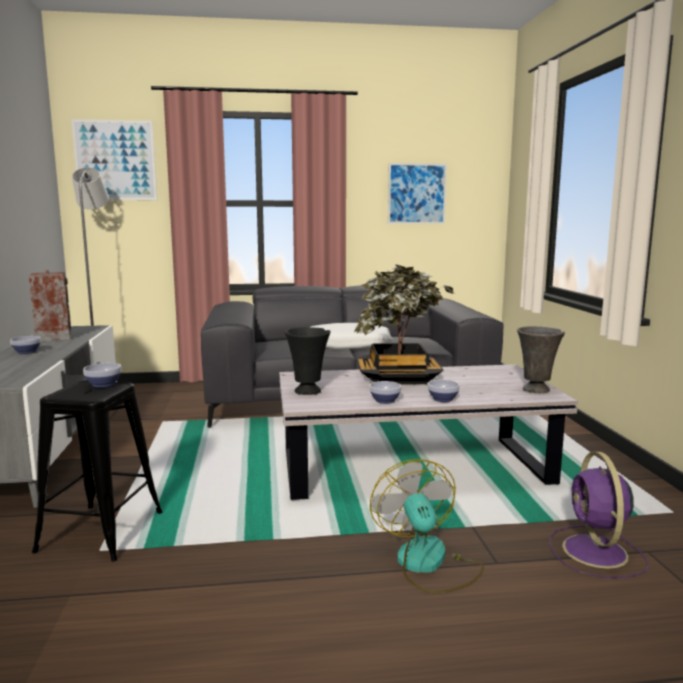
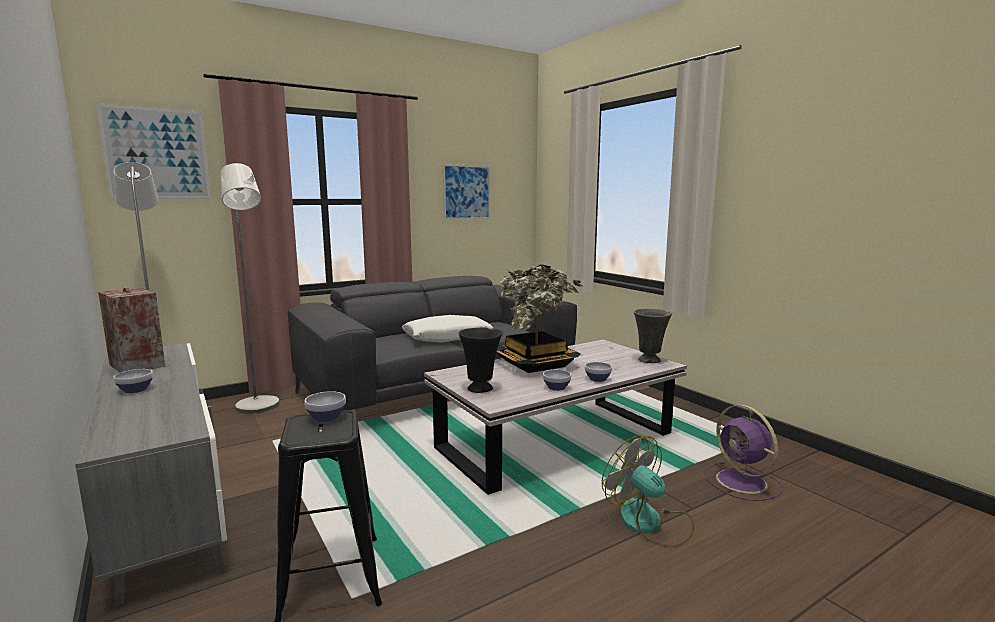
camera: 25 degrees left, 0 degrees up
(178, 395) = (259, 408): none -> grey floor lamp

